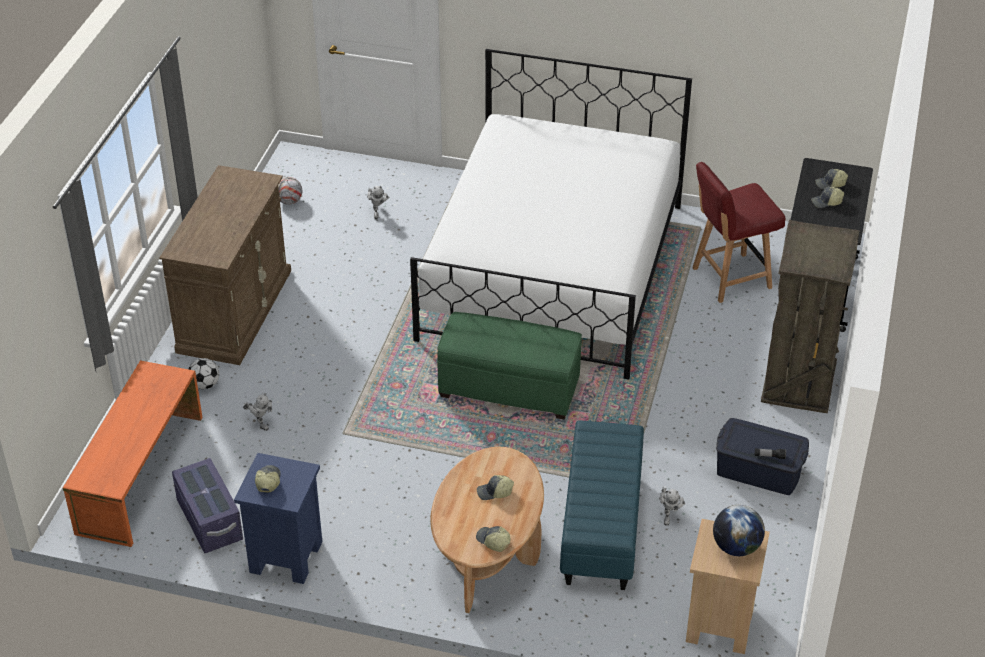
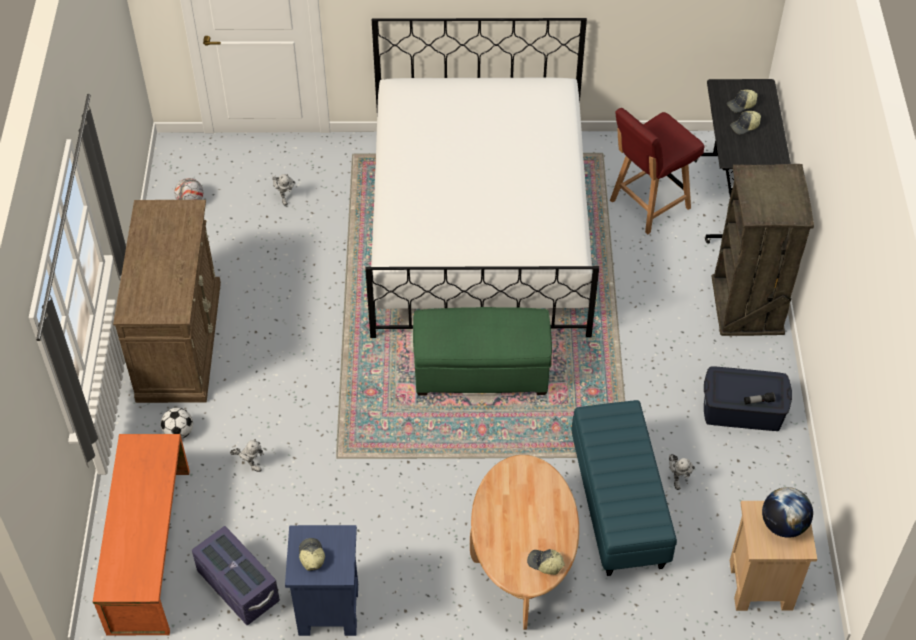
camera: 15 degrees left, 10 degrees up
(494, 492) = (527, 509): cap -> none

